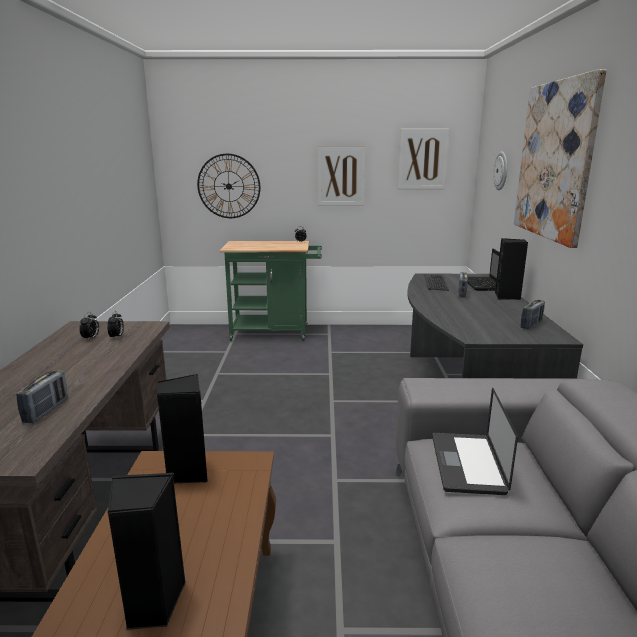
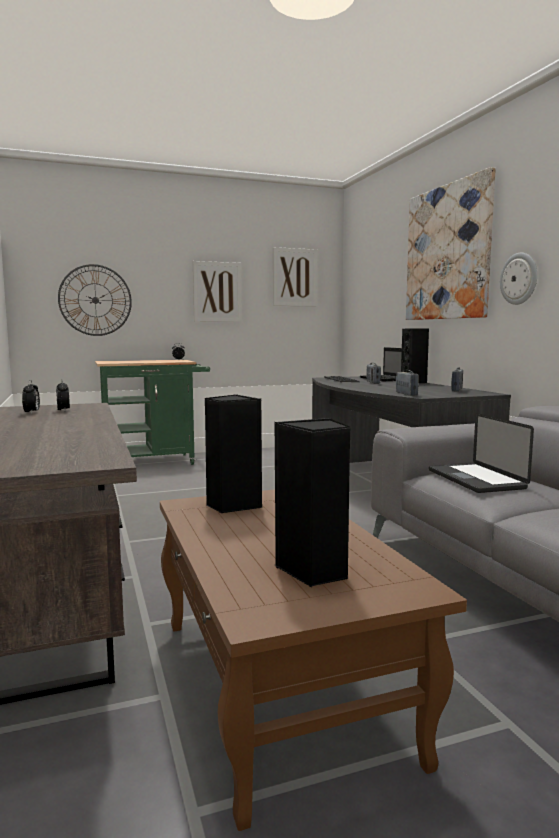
camera: 20 degrees left, 10 degrees down
(46, 410) = (68, 442): radio -> radio (406, 394)
(501, 171) = (379, 280): wall clock -> wall clock (519, 278)

